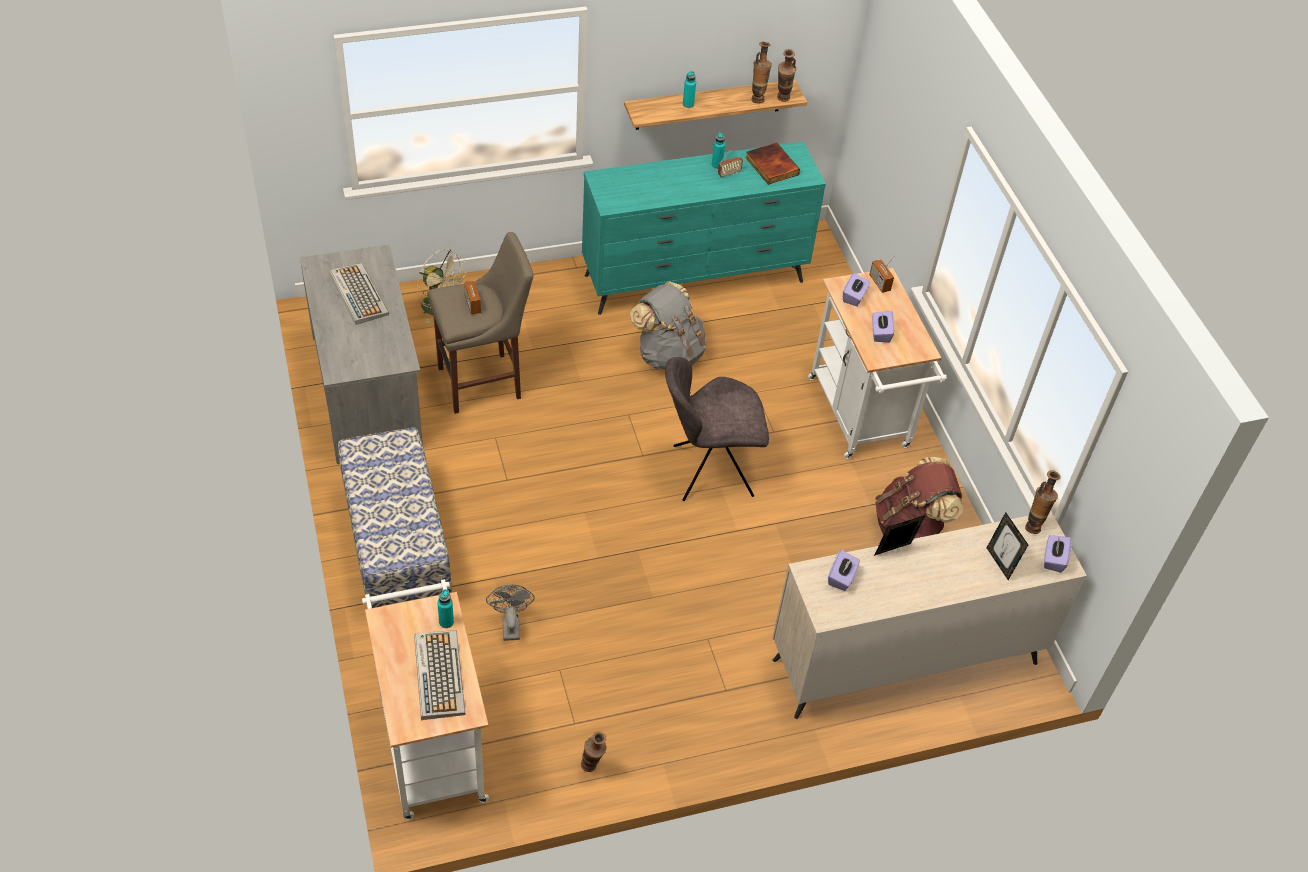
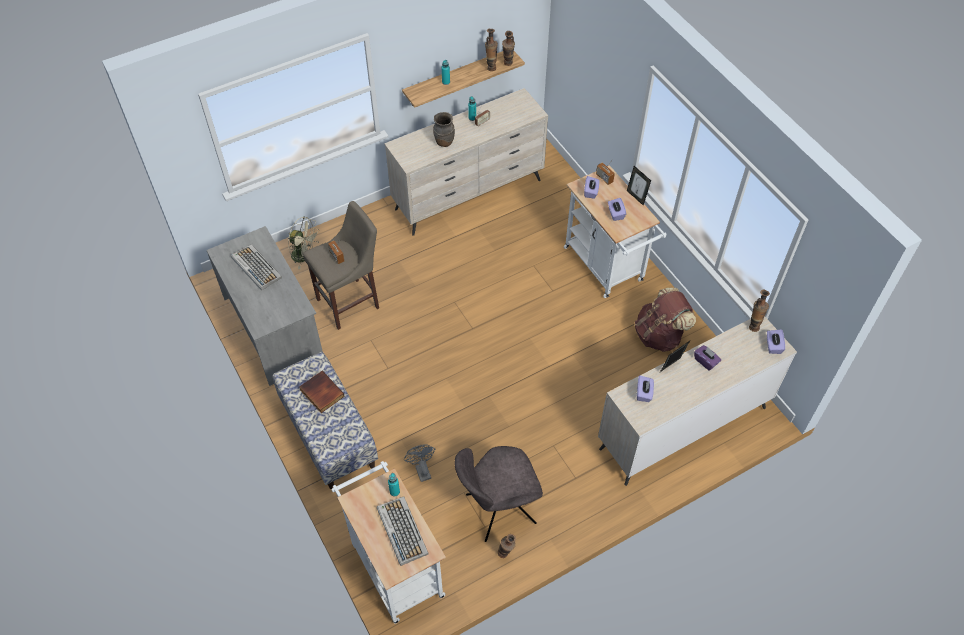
camera: 10 degrees left, 5 degrees up
(667, 187) = (444, 142): none -> brown vase
(668, 354) = (467, 252): grey backpack -> none
(695, 279) = (469, 195): turquoise dresser -> beige dresser
(709, 471) = (519, 328): grey chair -> grey chair (497, 510)
(771, 166) = (508, 110): book -> book (321, 393)
(946, 557) = (705, 361): none -> purple tissue box
(1000, 563) = (740, 357): picture frame -> picture frame (636, 197)

